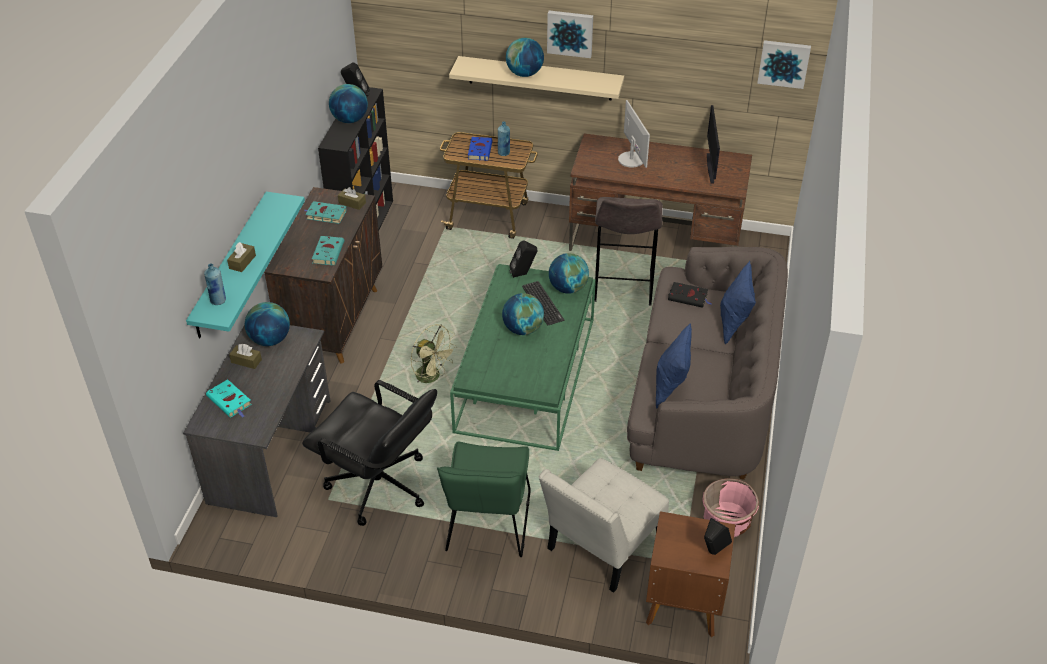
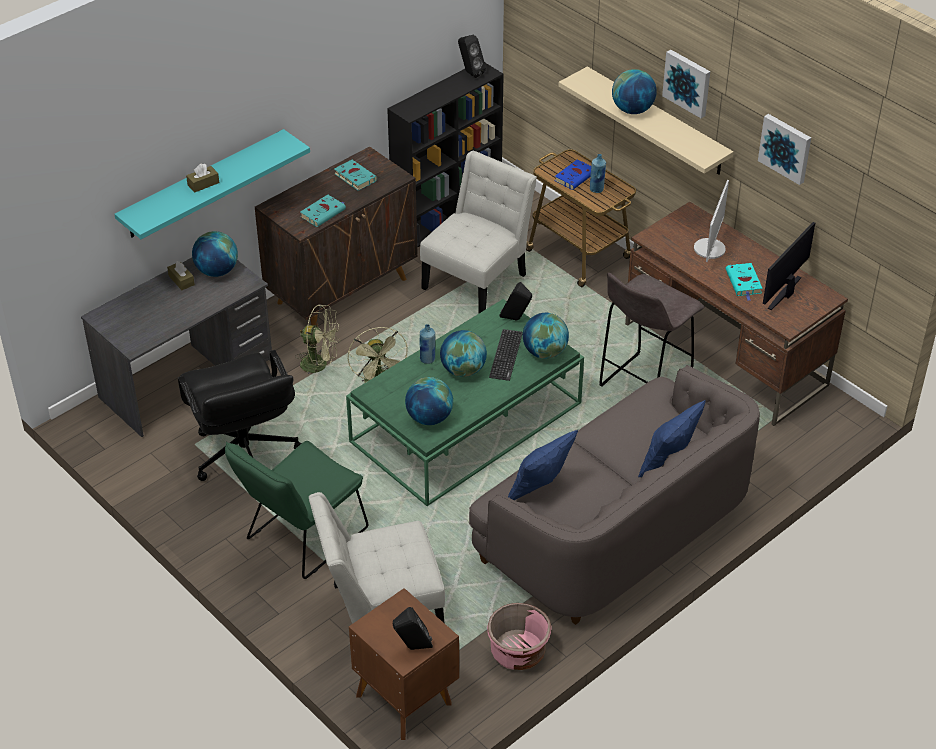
camera: 35 degrees right, 0 degrees up
(218, 300) = (153, 208): blue bottle -> blue bottle (427, 359)
(230, 401) = (138, 308): turquoise book -> turquoise book (744, 283)
(350, 119) = (442, 92): globe -> globe (429, 418)
(352, 203) = (388, 176): brown tissue box -> none
(371, 385) = (320, 364): none -> green fan
(431, 265) = (478, 278): none -> white chair
(689, 297) = (649, 415): black book -> none
(784, 63) = (887, 202): picture -> picture (786, 148)

